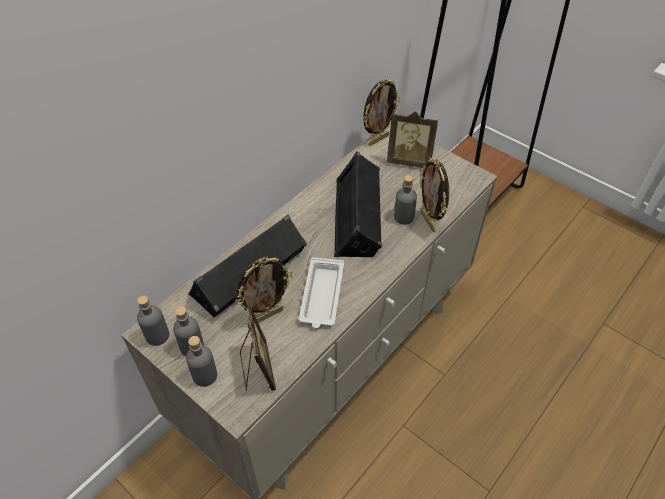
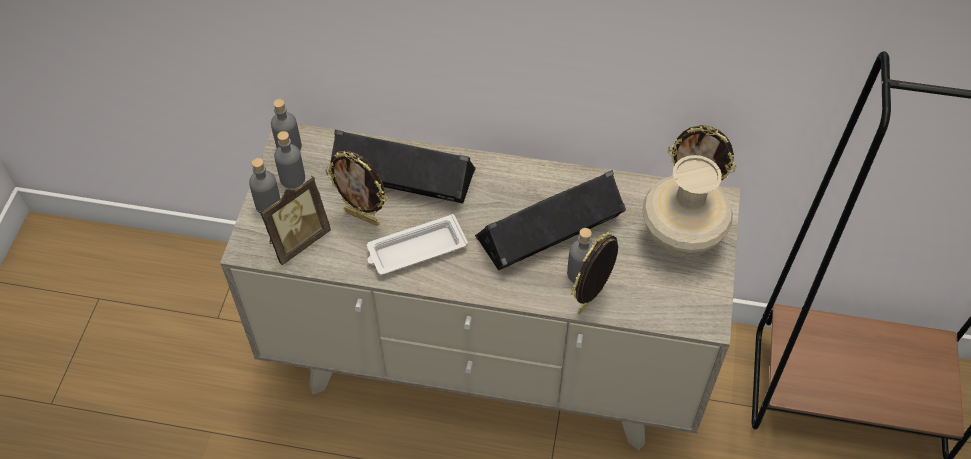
camera: 60 degrees right, 5 degrees up
(409, 160) = (681, 239): picture frame -> beige vase

